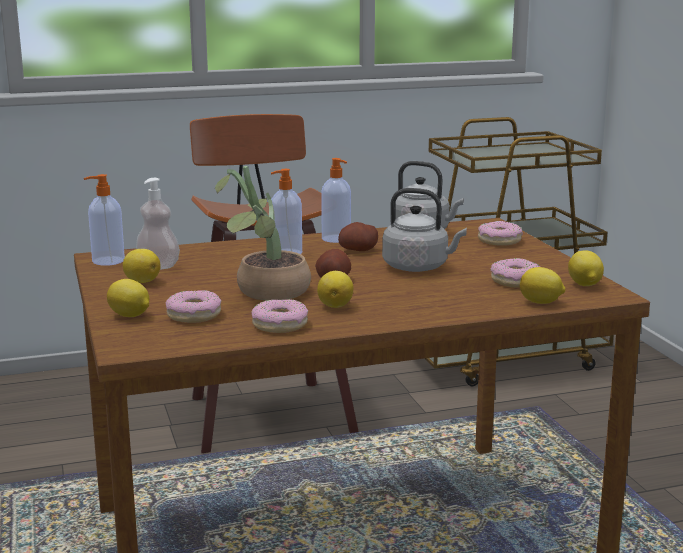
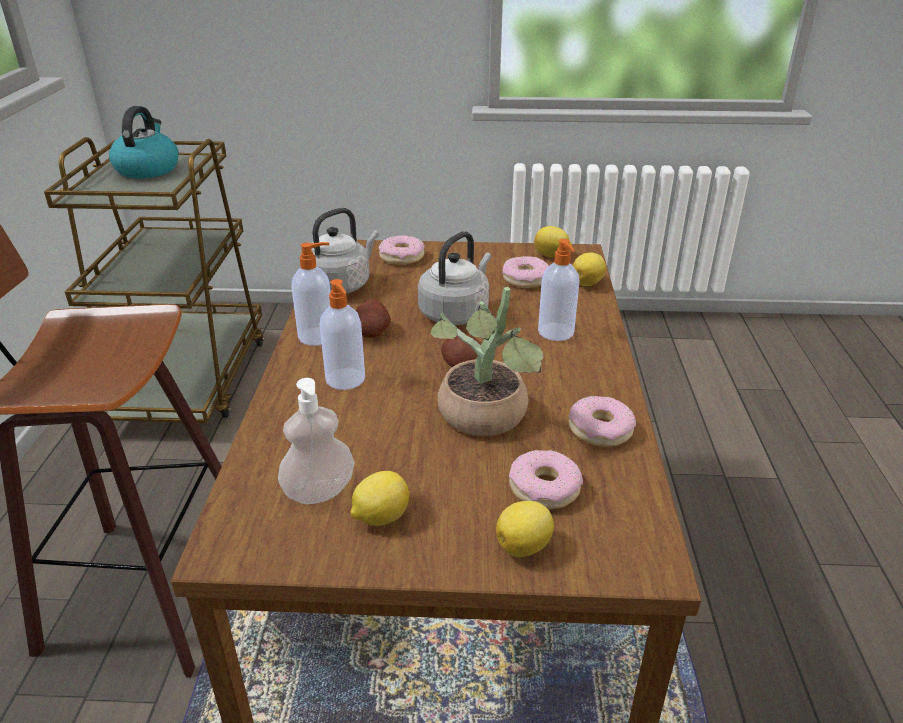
camera: 70 degrees left, 15 degrees up
(107, 261) = (254, 543): soap dispenser -> soap dispenser (556, 333)
(336, 305) = (552, 383): lemon -> none
(529, 153) = (148, 169): none -> kettle

